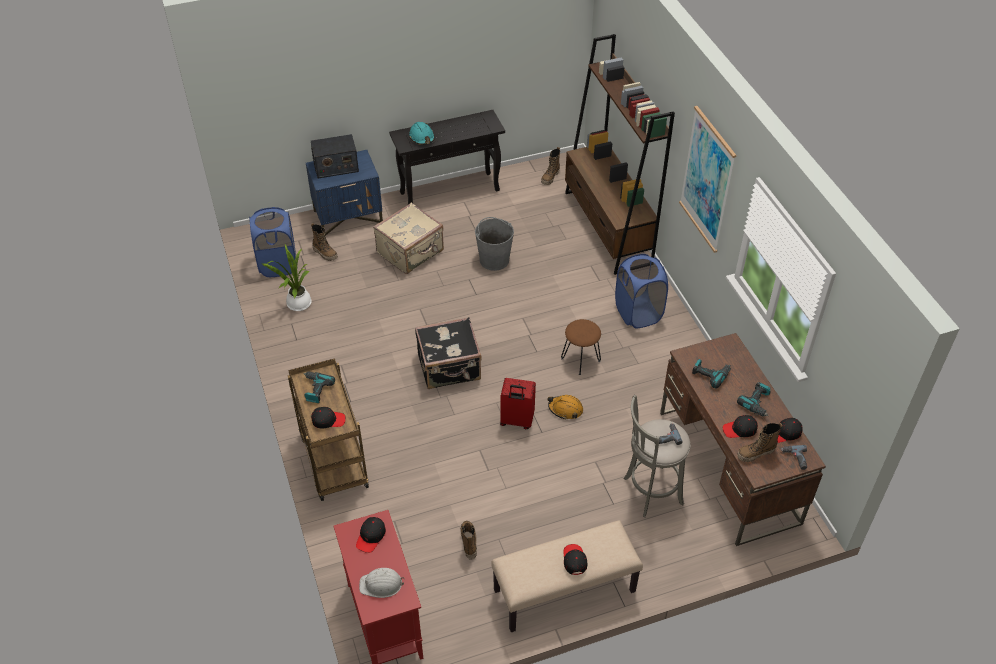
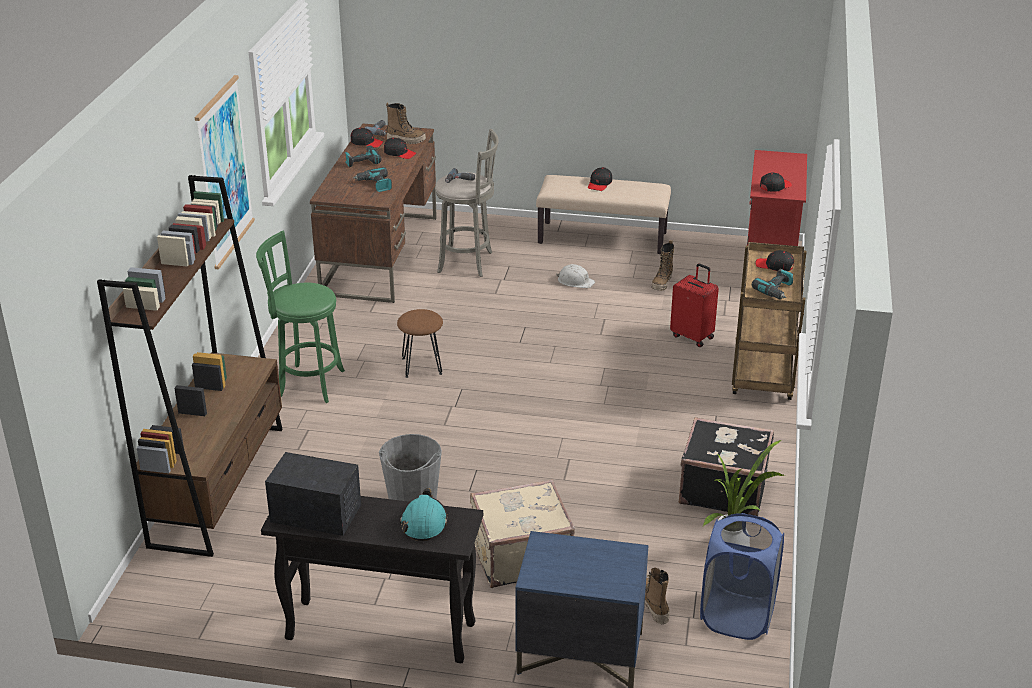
camera: 150 degrees left, 15 degrees down
(335, 167) = (590, 573): radio -> radio (316, 513)
(381, 584) = (780, 164): white hard hat -> white hard hat (575, 281)
(449, 368) = (576, 407): black suitcase -> black suitcase (723, 489)
(516, 421) = (542, 342): red suitcase -> red suitcase (693, 336)
(550, 177) = (203, 590): boot -> none
(565, 409) = (483, 334): orange hard hat -> none
(638, 313) = (307, 383): blue laundry basket -> green stool

